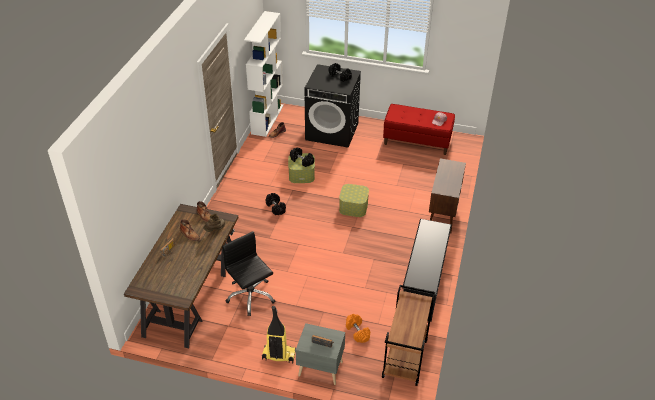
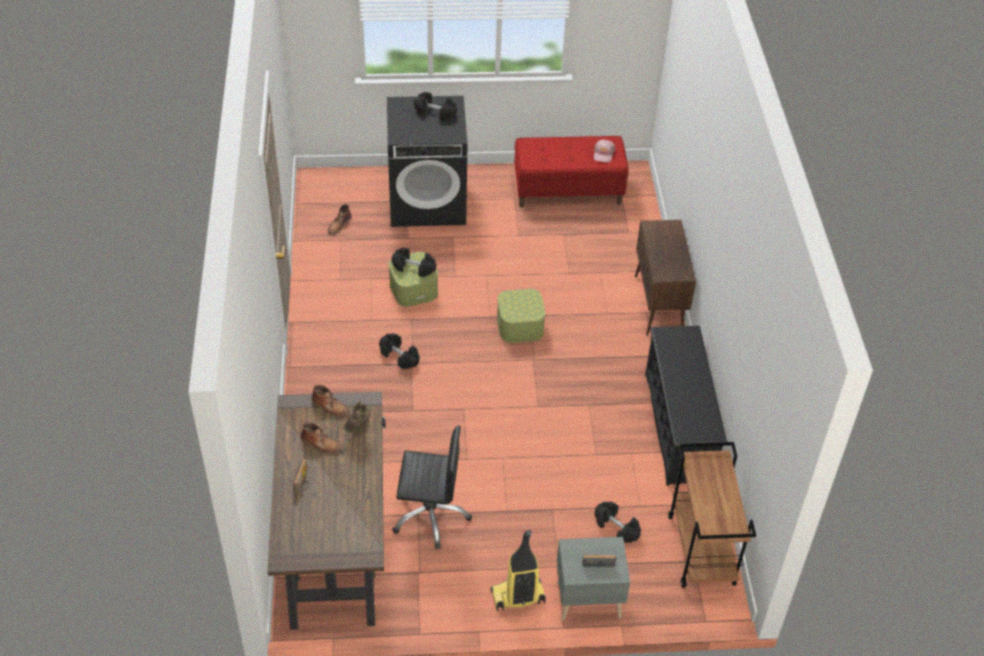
camera: 20 degrees left, 5 degrees up
(250, 296) = (430, 515): black office chair -> black office chair turned 150 degrees clockwise
(267, 119) = (310, 202): white bookcase -> none
(357, 332) = (616, 528): orange dumbbell -> black dumbbell

